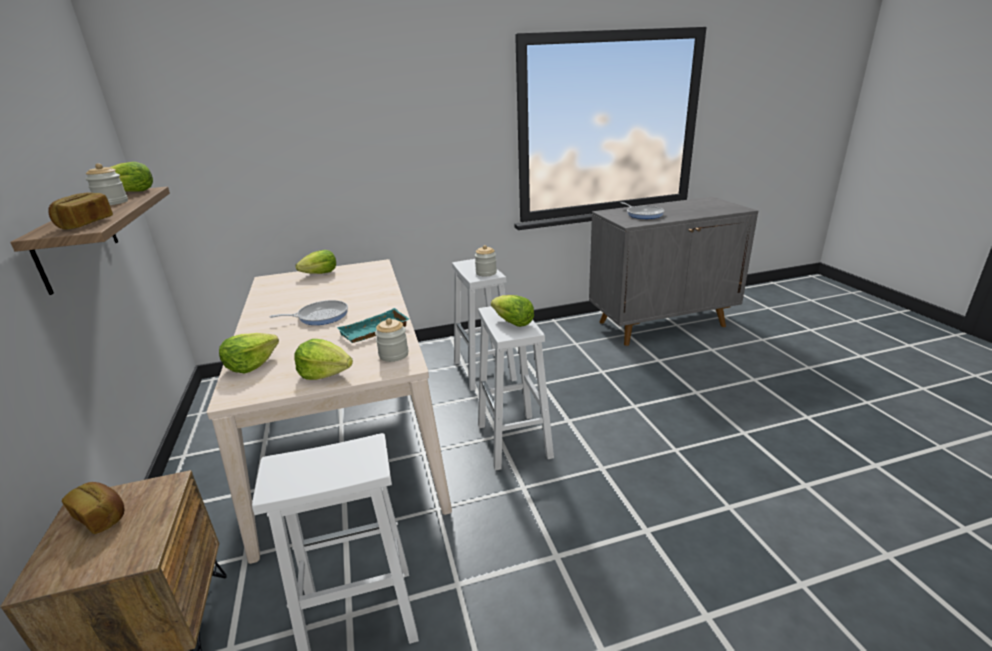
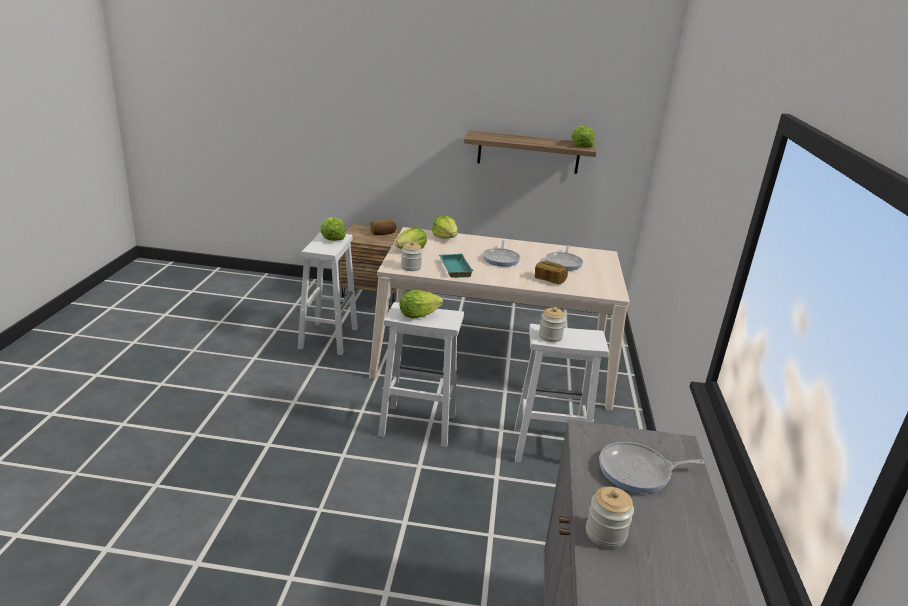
camera: 110 degrees right, 0 degrees up
(85, 224) = (488, 137): bread -> bread (549, 280)
(112, 203) = (545, 142): jar -> jar (605, 534)
(310, 289) = (564, 263): none -> frying pan
(320, 273) = (604, 270): lettuce -> lettuce (332, 237)

